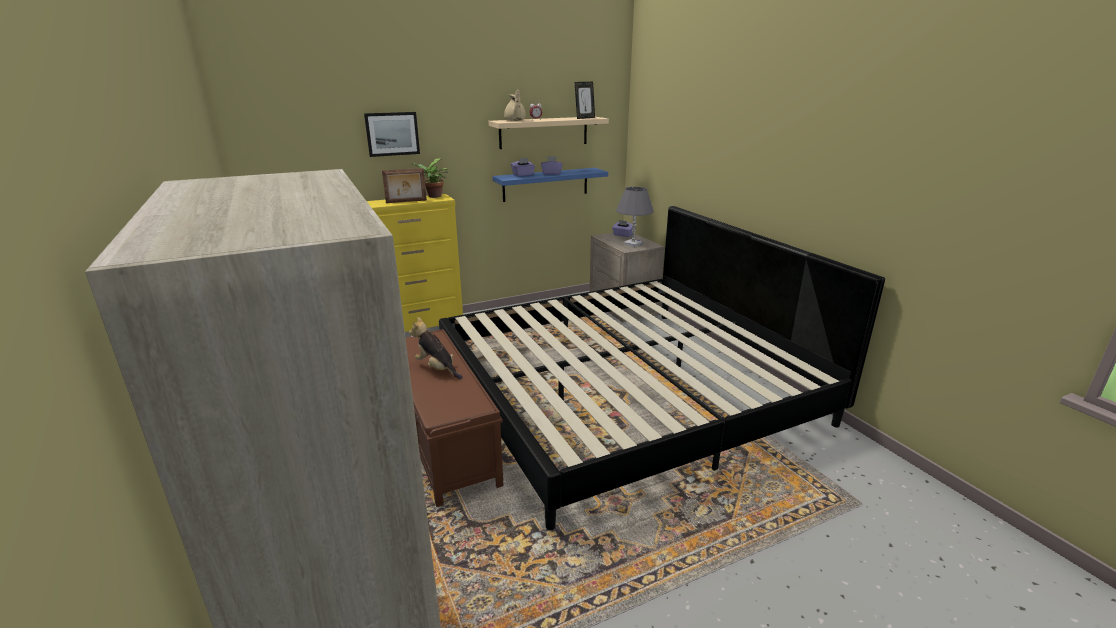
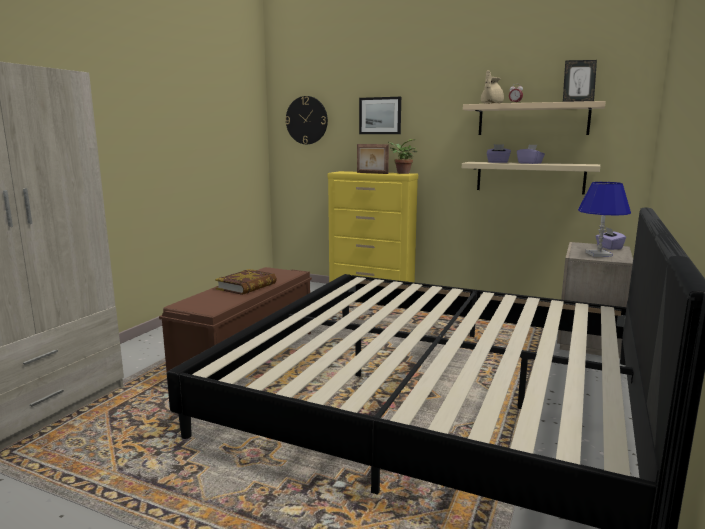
camera: 50 degrees right, 10 degrees down
(288, 143) = (306, 120): none -> wall clock
(437, 368) = (247, 286): plush toy -> book
(545, 184) = (530, 177): blue shelf -> beige shelf
(632, 243) = (598, 254): grey table lamp -> blue table lamp

